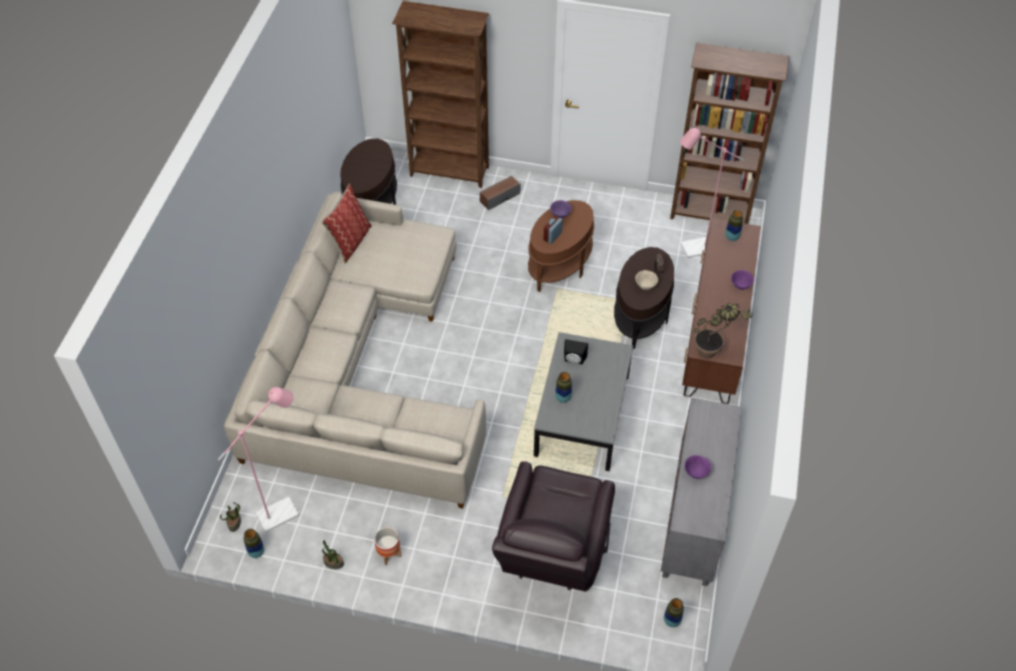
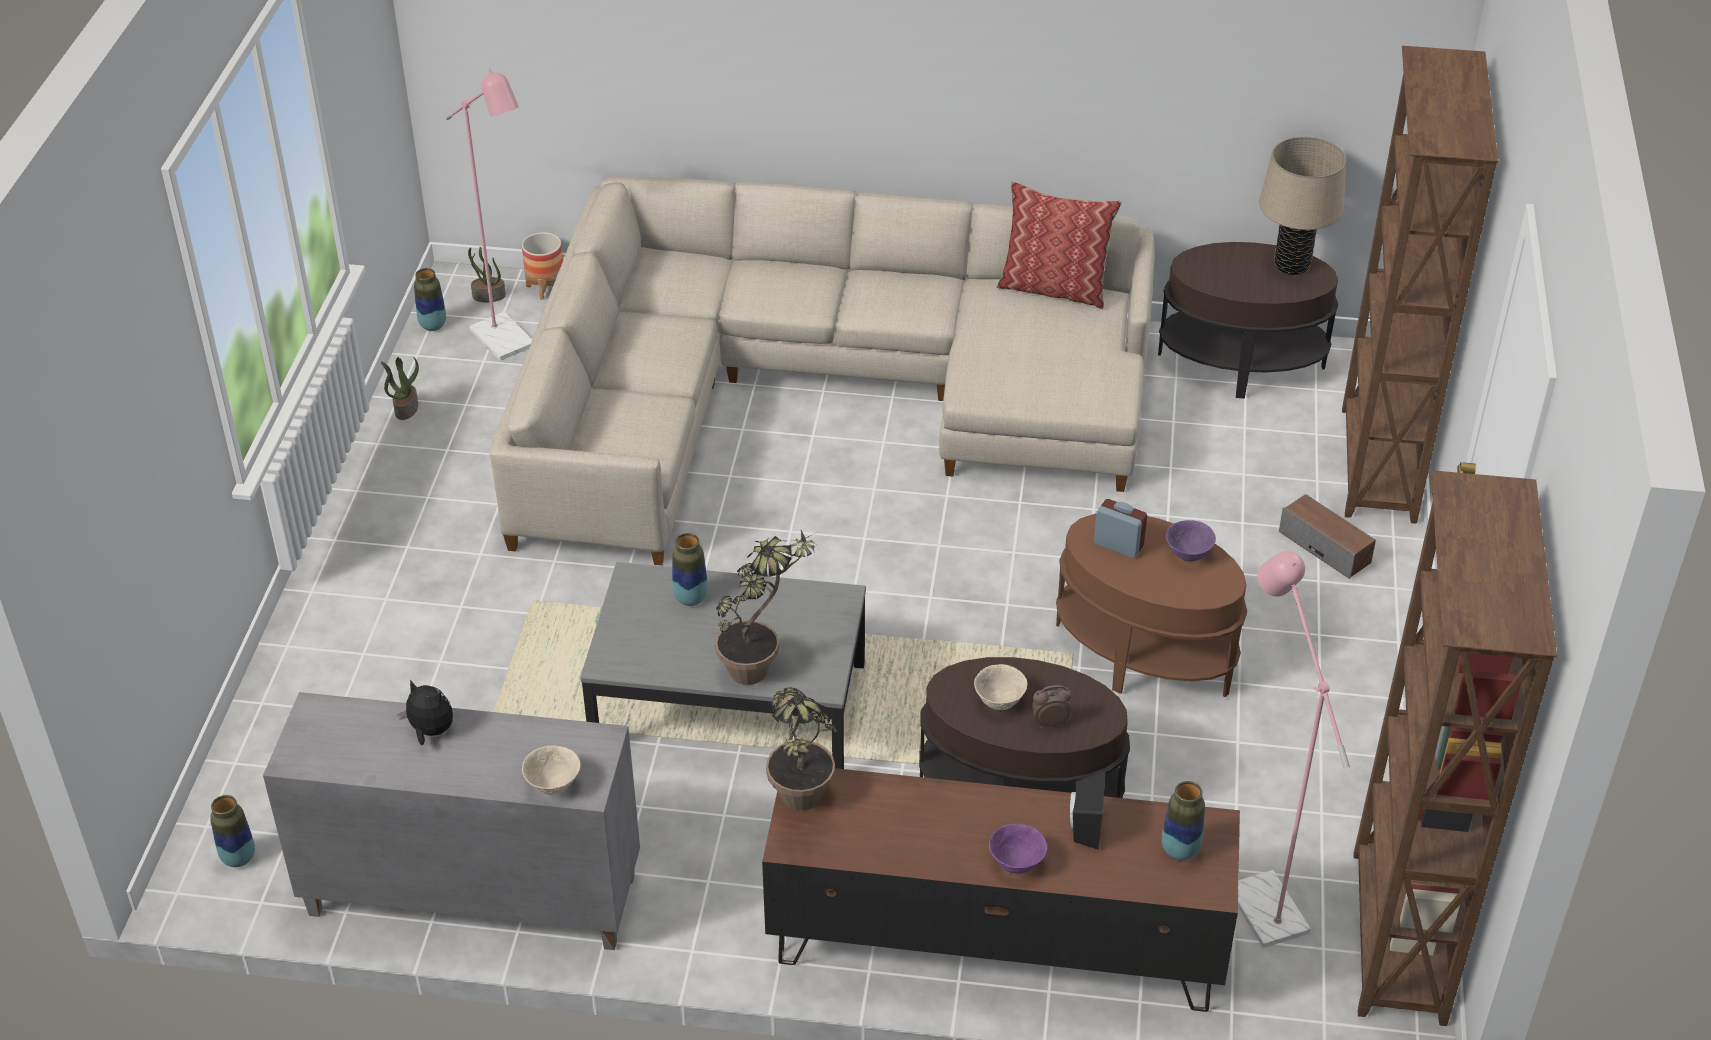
camera: 85 degrees right, 10 degrees down
(365, 151) = (1291, 266): none -> beige table lamp
(389, 553) = (419, 469): planter -> planter (546, 287)
(552, 553) = (403, 677): brown armchair -> none
(574, 360) = (790, 611): black speaker -> black speaker (1083, 827)
(609, 373) = (761, 666): none -> potted plant
(696, 473) = (430, 731): purple bowl -> plush toy
(728, 424) = (553, 785): none -> beige bowl

